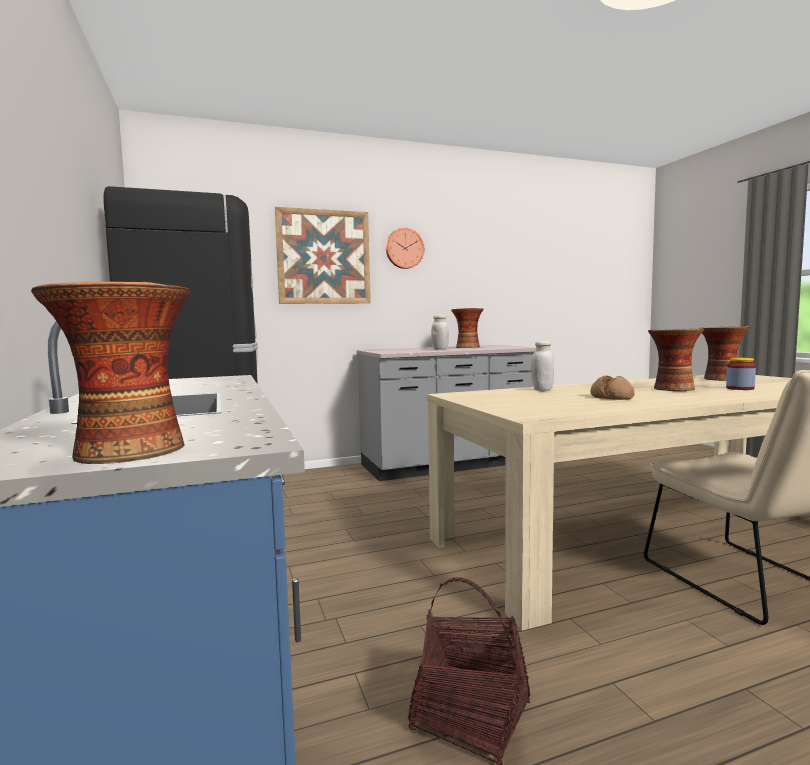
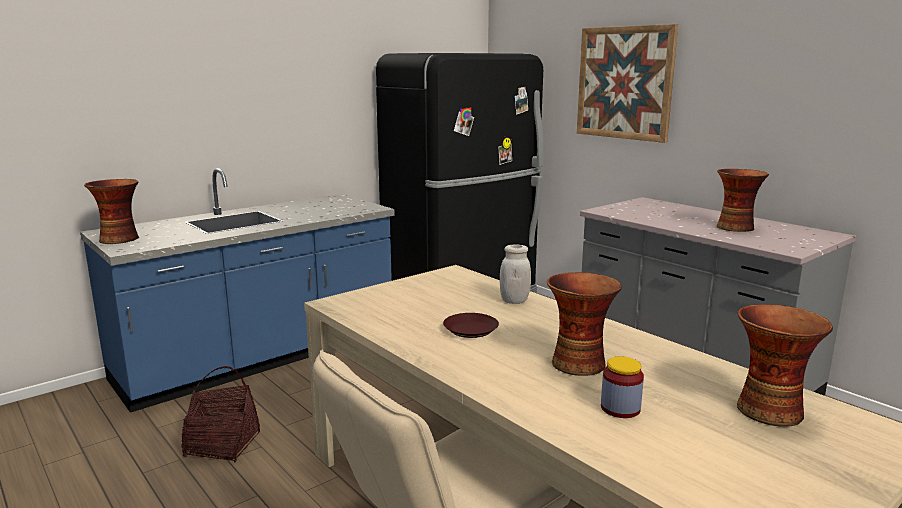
camera: 70 degrees right, 10 degrees up
(404, 248) = (720, 71): wall clock -> none
(440, 349) = (677, 221): white jar -> none
(612, 397) = (471, 330): bread -> brown plate

